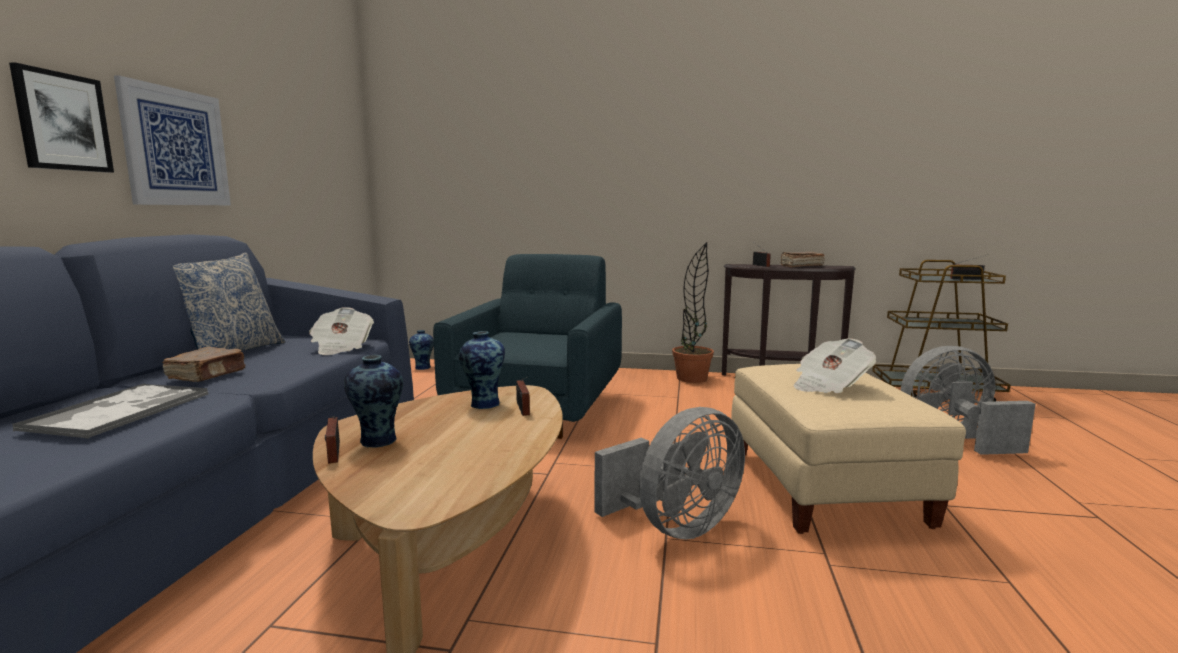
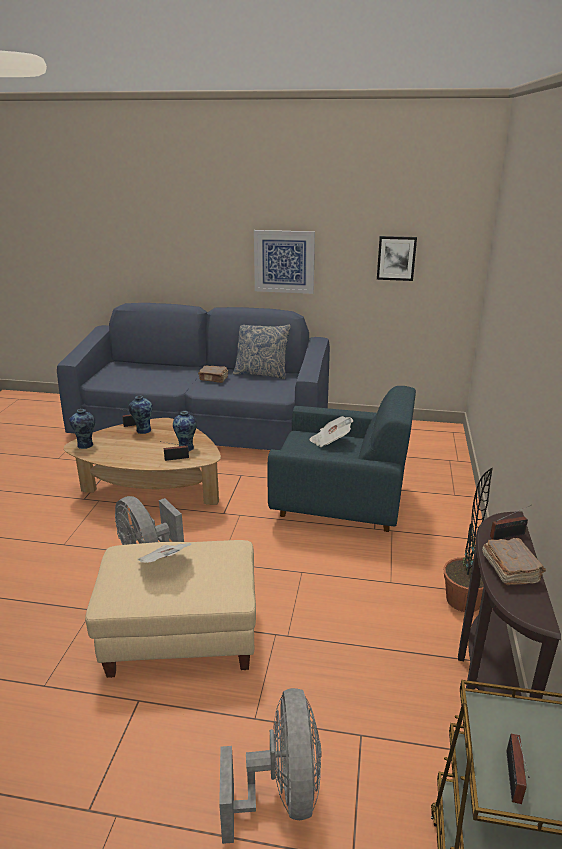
camera: 90 degrees right, 15 degrees up
(63, 122) = (228, 254): picture -> picture (396, 258)
(121, 410) = (167, 378): tray -> none
(341, 347) = (268, 394): newspaper -> newspaper (330, 441)
(423, 367) = (437, 444): vase -> vase (86, 445)

